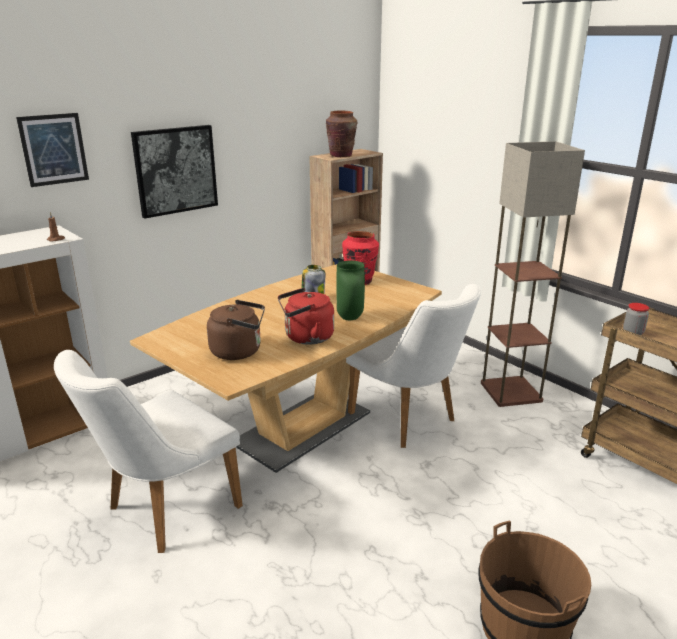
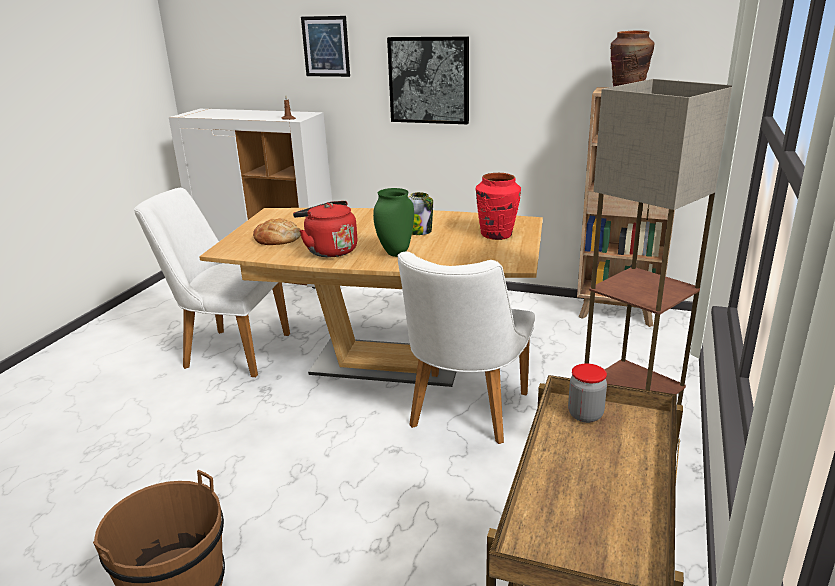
camera: 60 degrees right, 0 degrees up
(239, 351) = (277, 238): brown kettle -> bread

